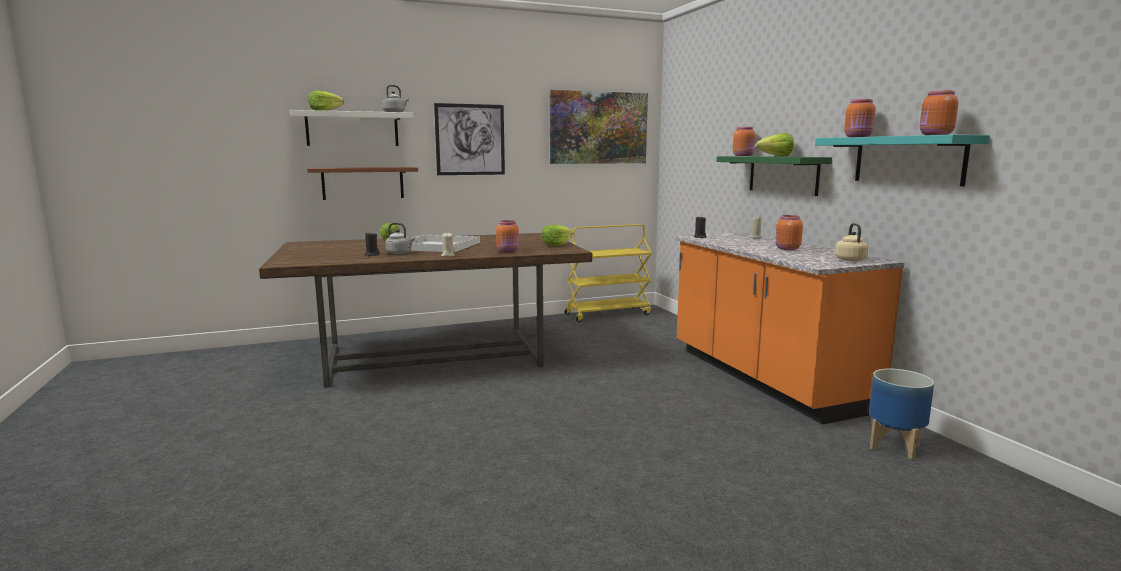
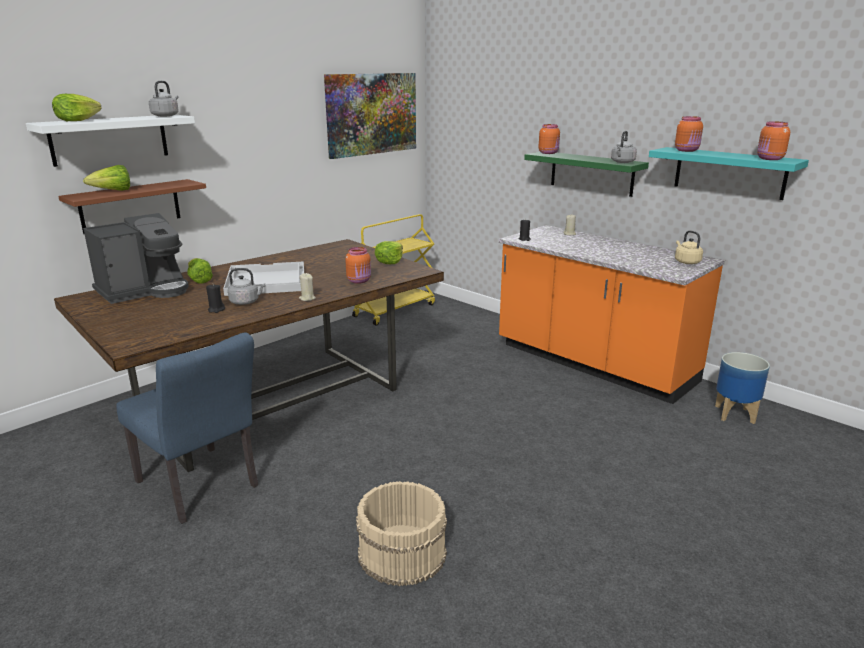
camera: 25 degrees left, 10 degrees up
(322, 398) = (202, 488): none -> blue chair
(346, 243) = (145, 291): none -> coffee machine
(413, 472) = (401, 553): none -> beige bucket
(470, 139) = (247, 139): picture -> none
(775, 156) = (593, 159): lettuce -> lettuce (113, 191)
(787, 249) = (620, 251): orange jar -> none
(800, 156) = (622, 162): none -> grey kettle

